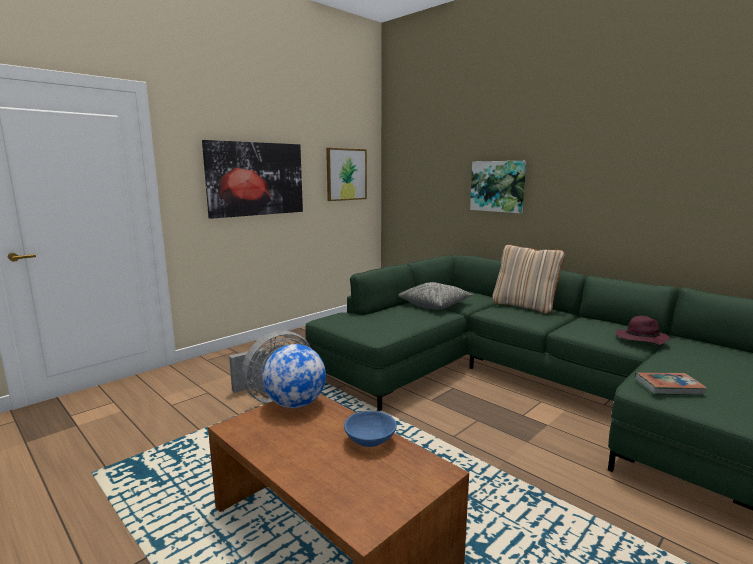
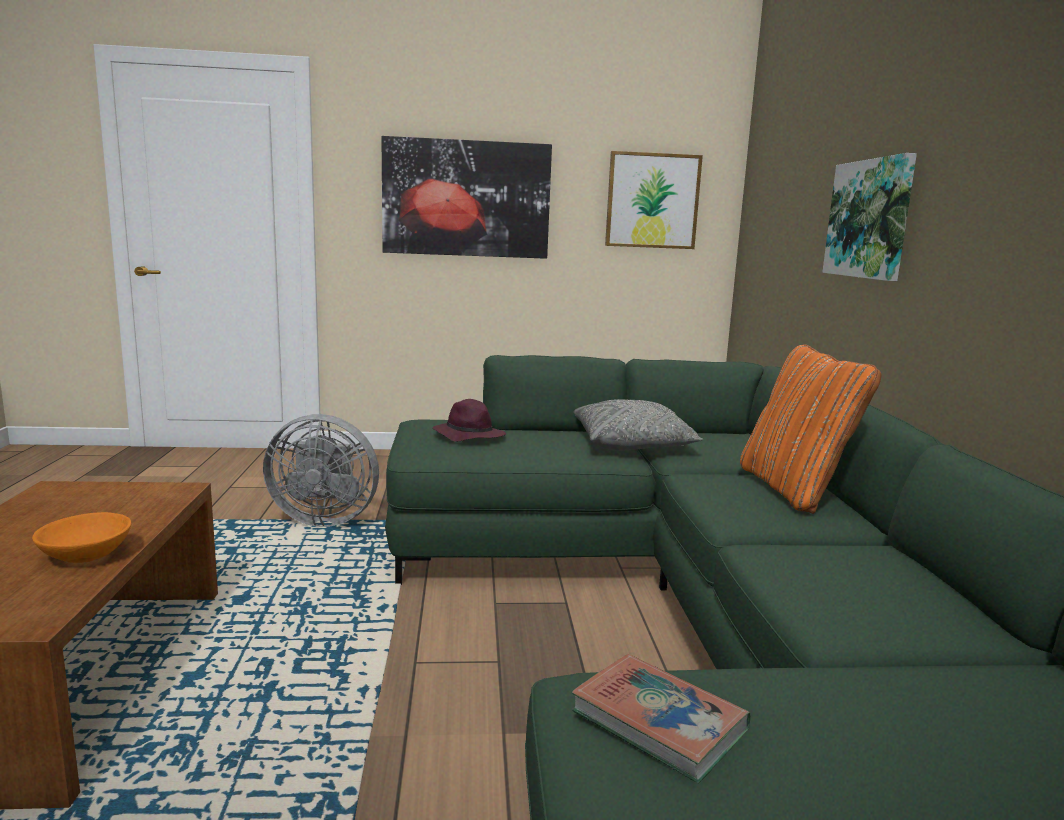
camera: 40 degrees right, 0 degrees up
(295, 404) = (148, 492): globe -> none
(370, 440) = (87, 556): blue bowl -> orange bowl
(524, 306) = (794, 489): beige pillow -> orange pillow
(641, 339) = (890, 623): purple hat -> purple hat (468, 436)

